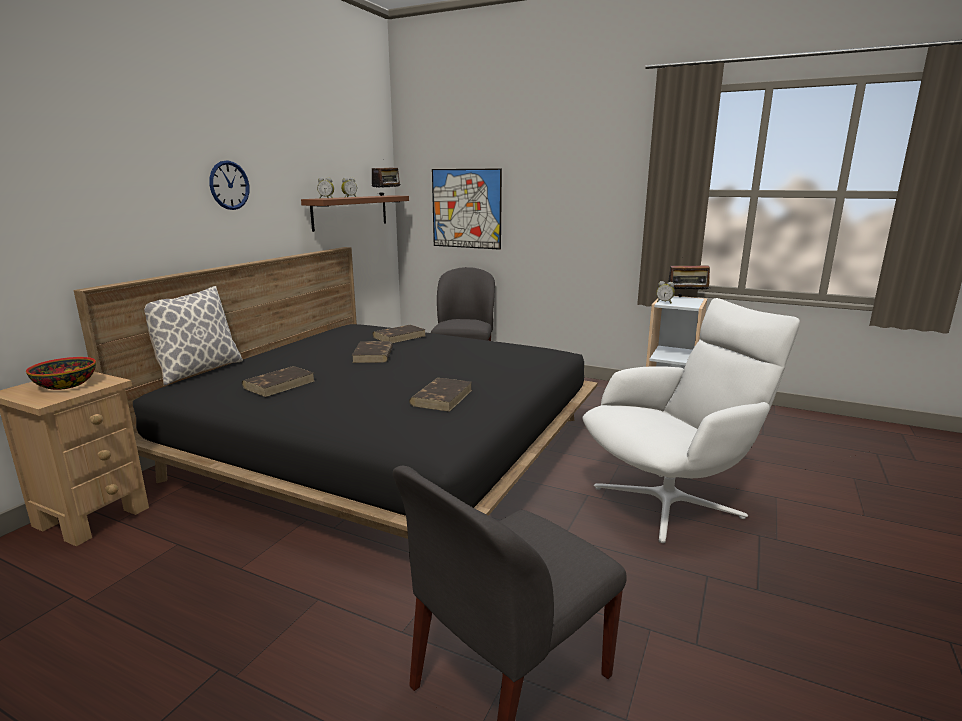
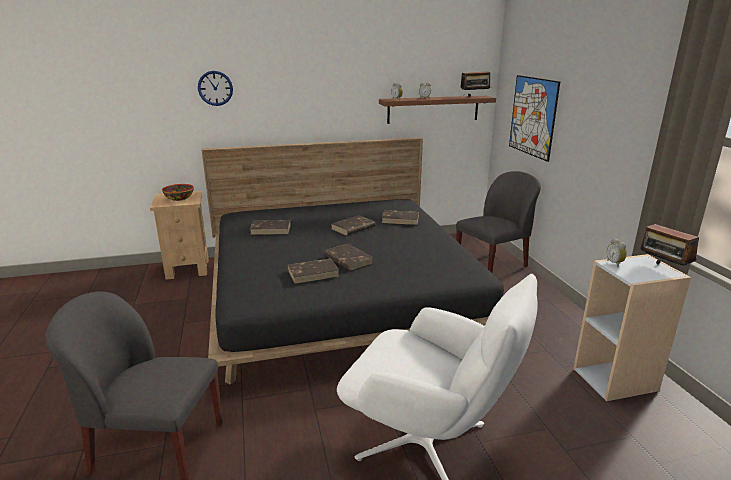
camera: 50 degrees right, 5 degrees up
(198, 371) = (266, 207): pillow -> none
(229, 185) = (313, 89): wall clock -> wall clock (215, 88)
(442, 377) = (347, 259): none -> brown book

